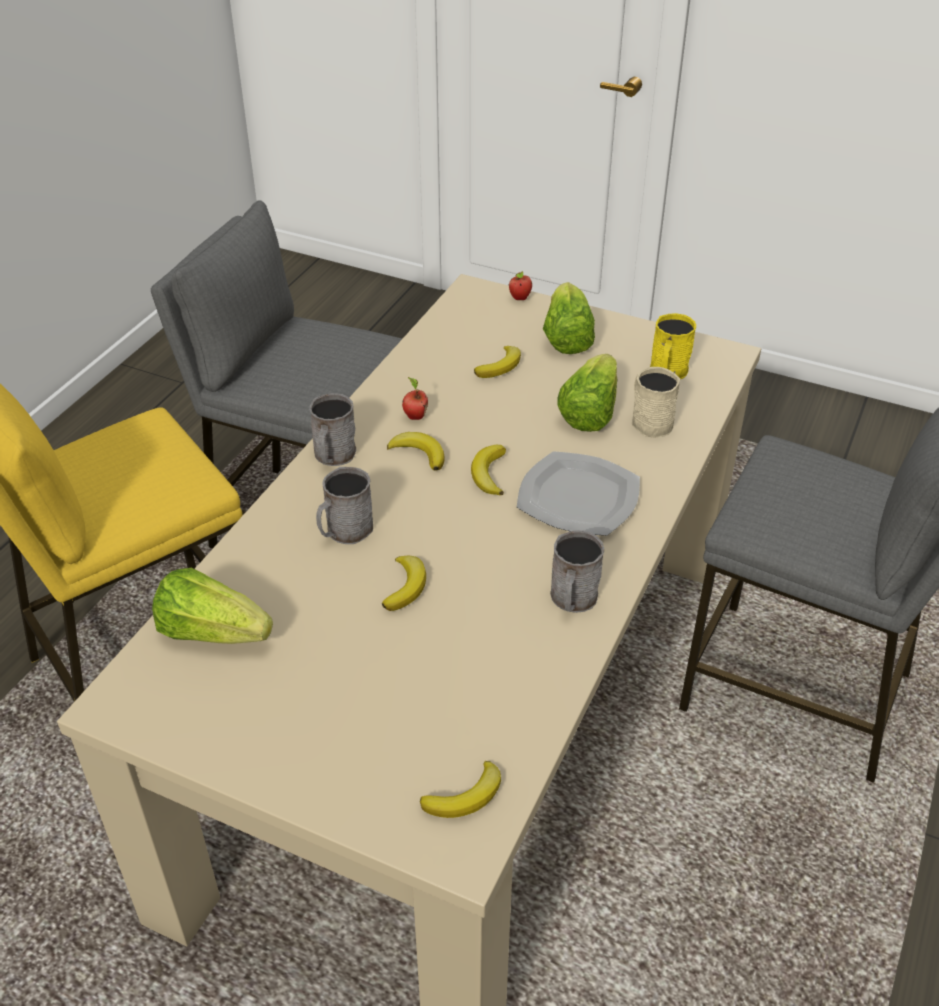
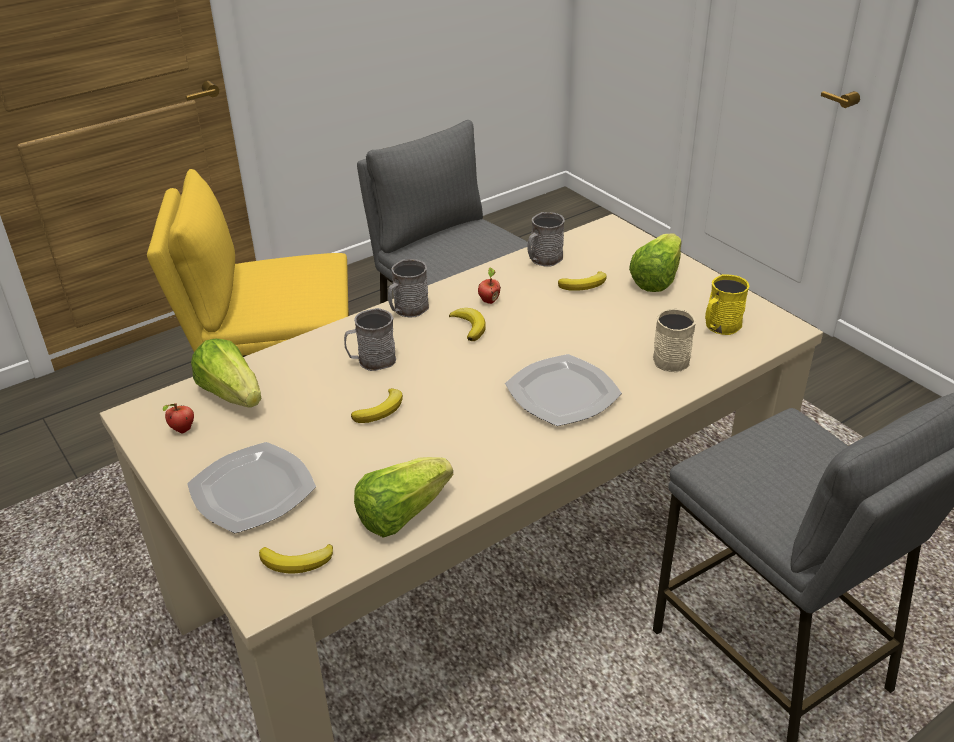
camera: 30 degrees right, 5 degrees down
(344, 737) = (254, 490): none -> plate
(489, 473) = (508, 355): banana -> none
(520, 298) = (643, 242): apple -> apple (182, 430)
(573, 600) = (493, 462): grey mug -> grey mug (543, 260)
(589, 412) = (626, 336): lettuce -> lettuce (402, 513)

